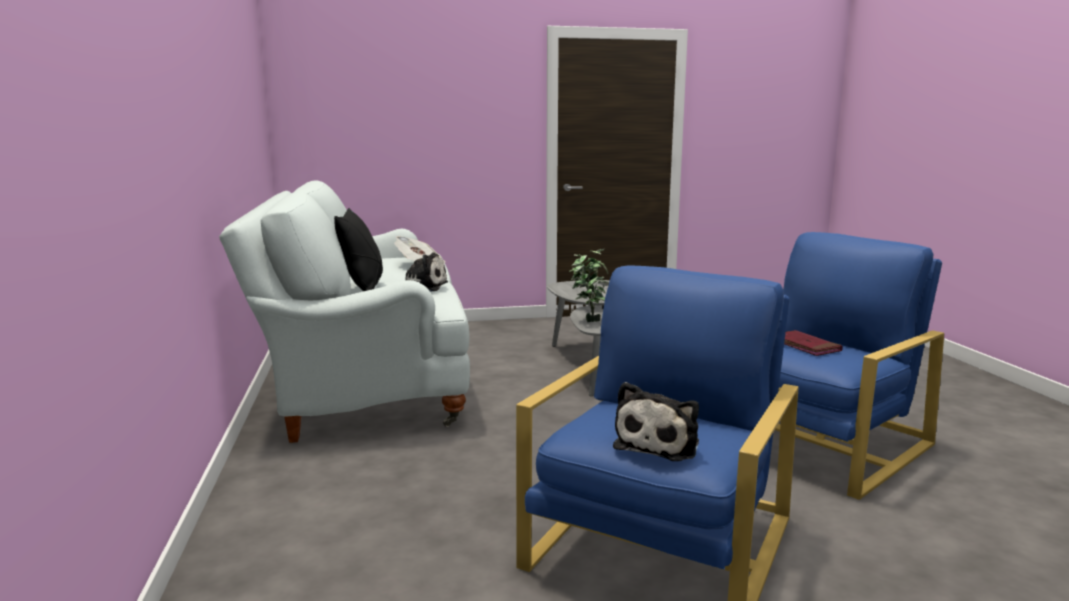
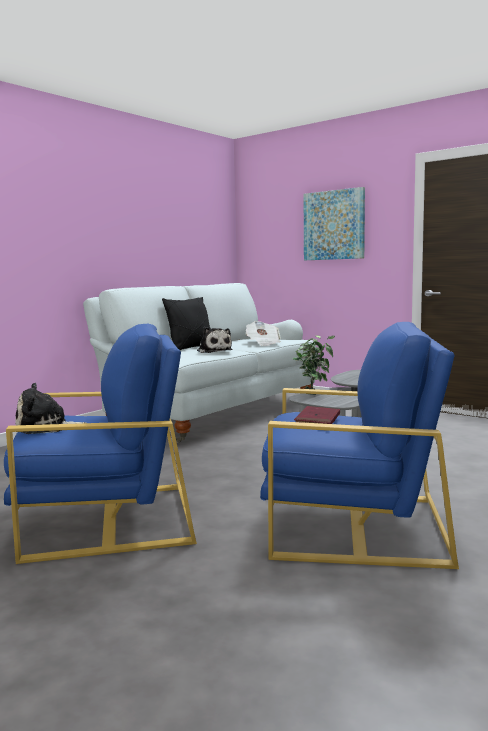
camera: 50 degrees right, 5 degrees down
(441, 102) = (334, 225): none -> picture

